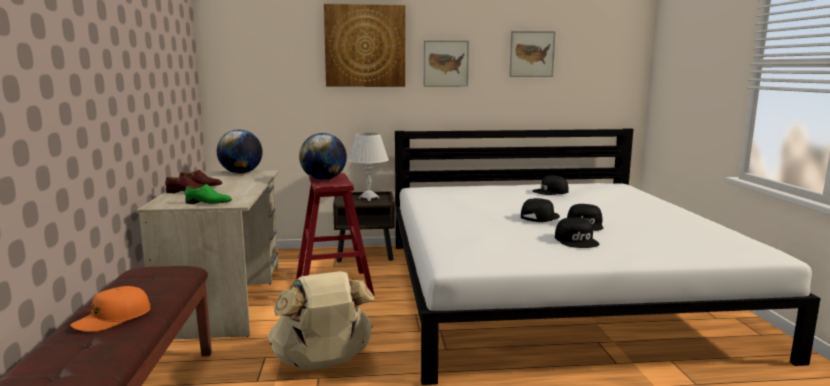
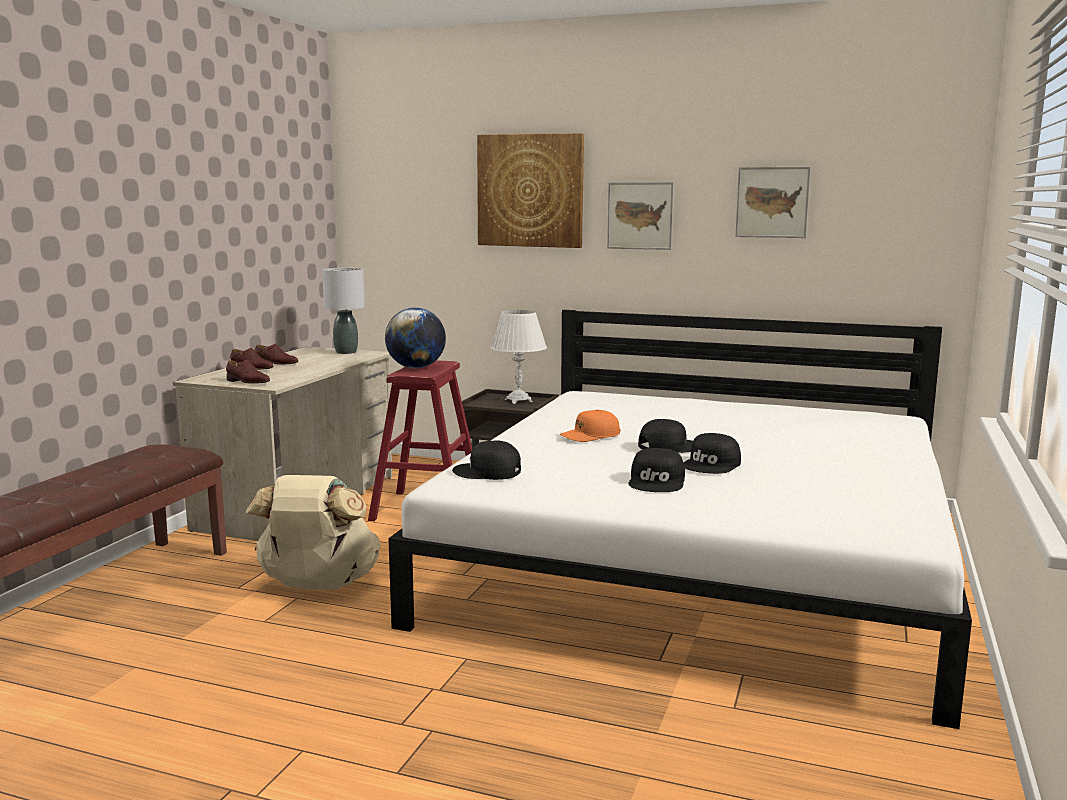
camera: 25 degrees right, 0 degrees up
(113, 319) = (72, 485): orange cap -> orange cap (590, 436)
(208, 203) = (247, 382): green shoe -> brown shoe
(241, 173) = (346, 352): globe -> grey table lamp
(550, 191) = (759, 416): black cap -> black cap (487, 472)

